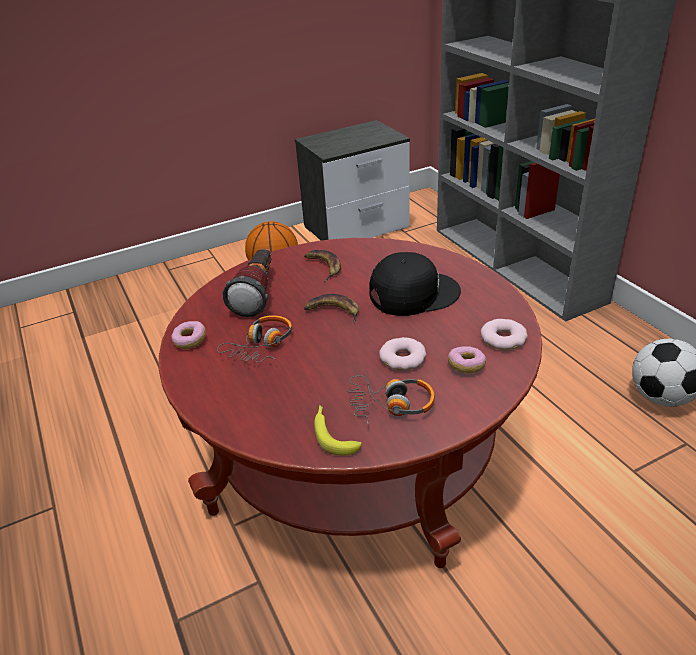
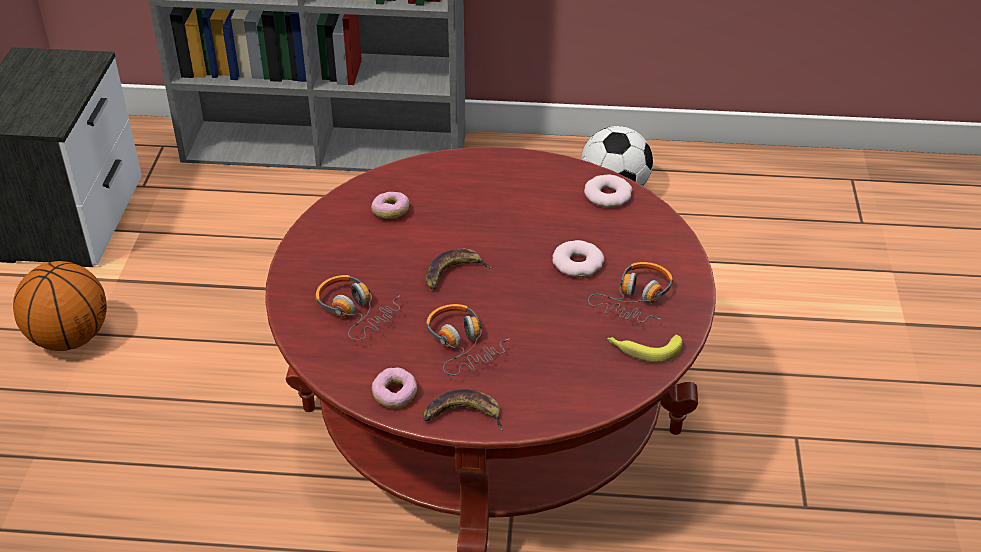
camera: 60 degrees left, 5 degrees up
(258, 293) = (355, 312): flashlight -> headphones
(323, 266) = (357, 244): banana -> banana (463, 415)
(413, 293) = (480, 210): black cap -> none
(466, 366) = (624, 234): donut -> donut (390, 212)

